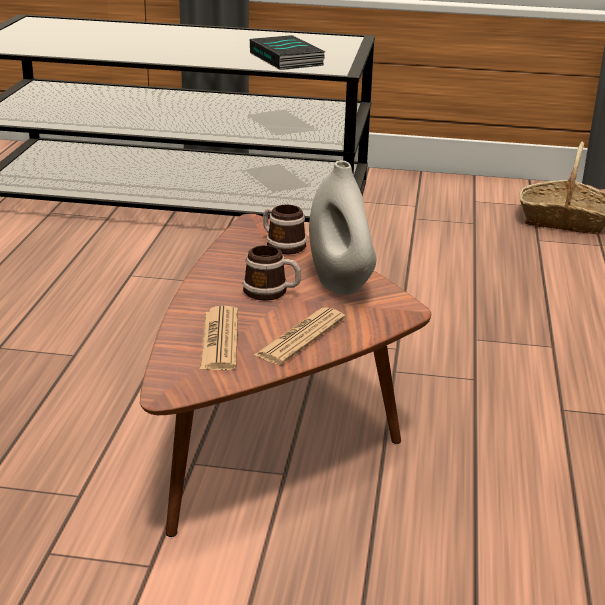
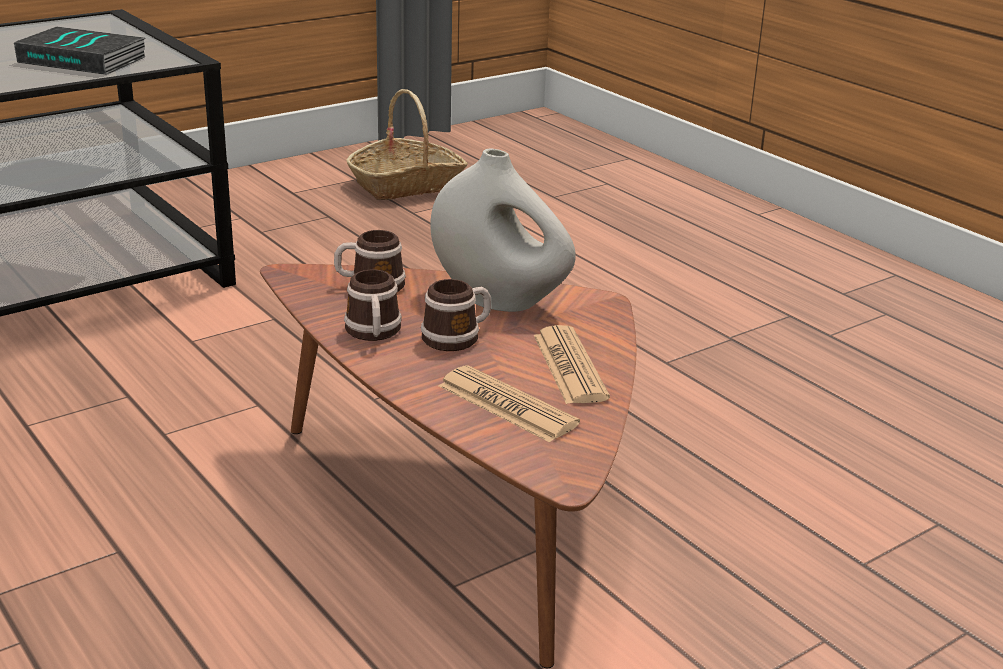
camera: 45 degrees left, 0 degrees up
(230, 270) = (373, 333): none -> mug

